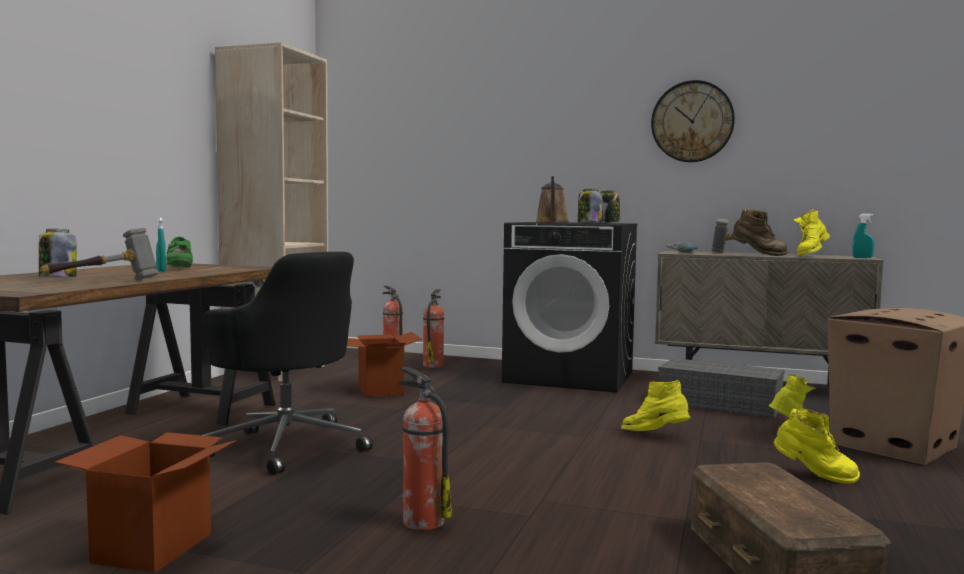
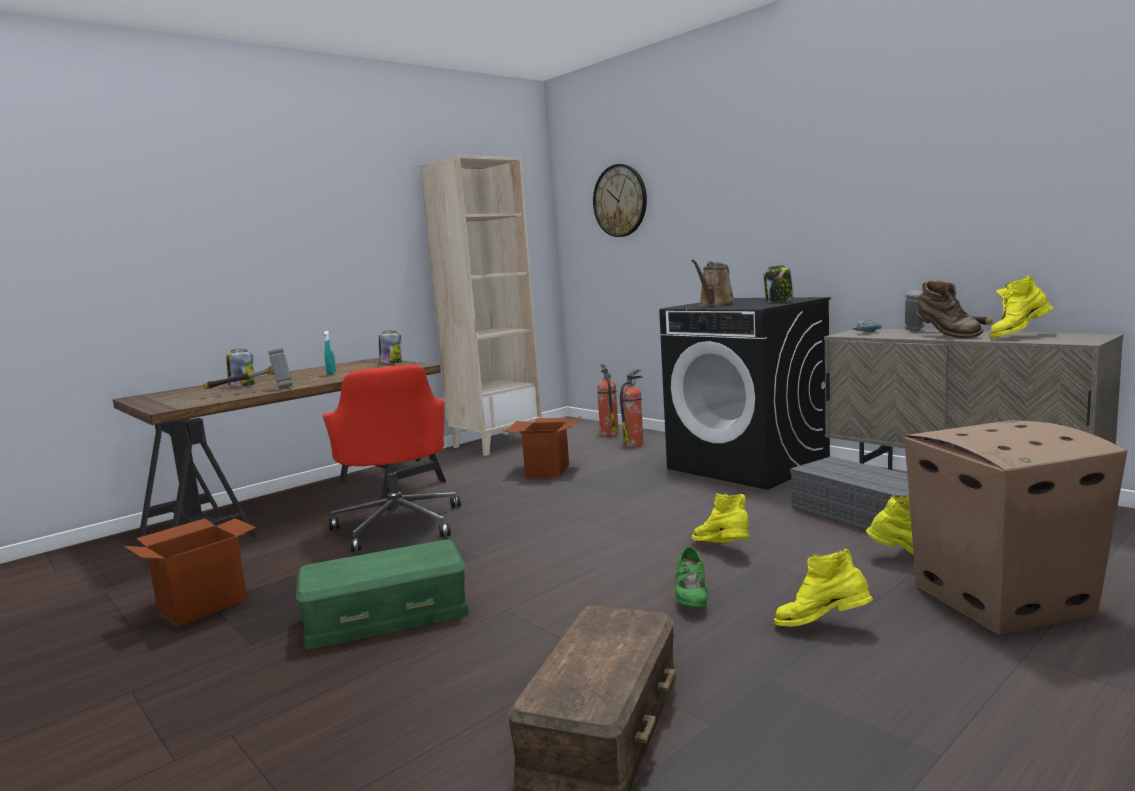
camera: 30 degrees right, 5 degrees up
(180, 268) = (356, 369): green shoe -> green shoe (691, 599)
(286, 445) = (398, 524): black office chair -> red office chair
(421, 521) = (386, 614): fire extinguisher -> green storage box
(589, 223) = (741, 306): jar -> jar (391, 363)
(692, 121) = (889, 172): wall clock -> wall clock (620, 200)
(814, 476) = (821, 626): yellow boot -> yellow boot turned 135 degrees clockwise
(862, 258) = (1081, 340): turquoise spray bottle -> none

